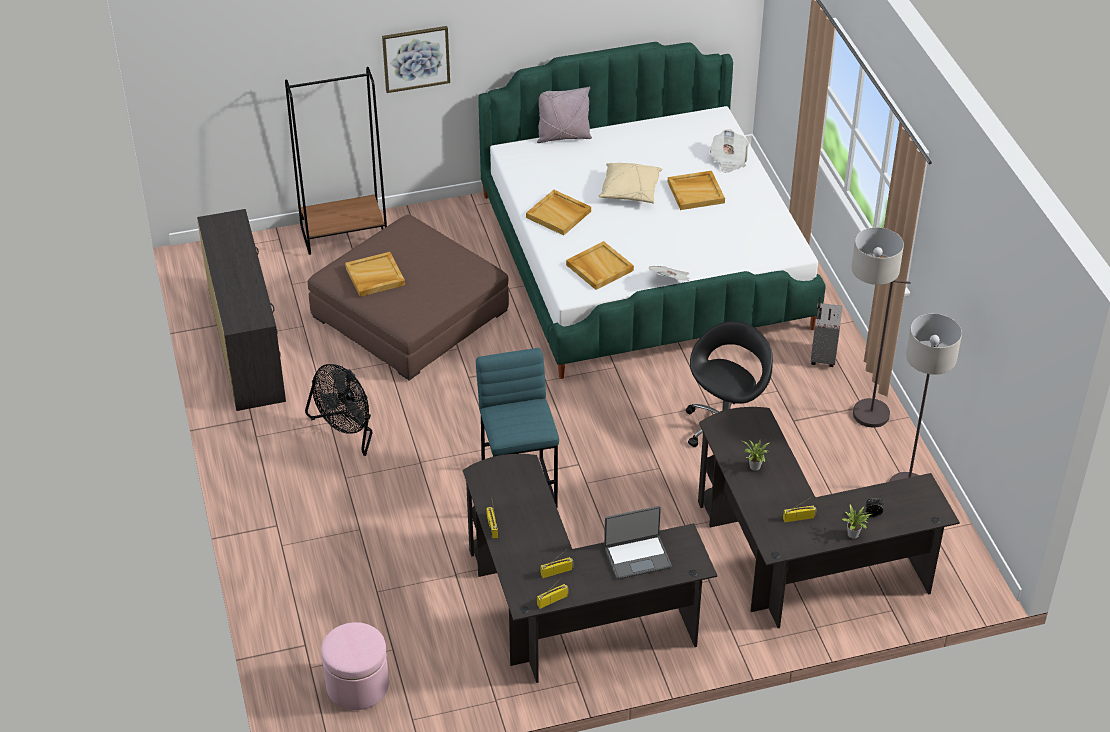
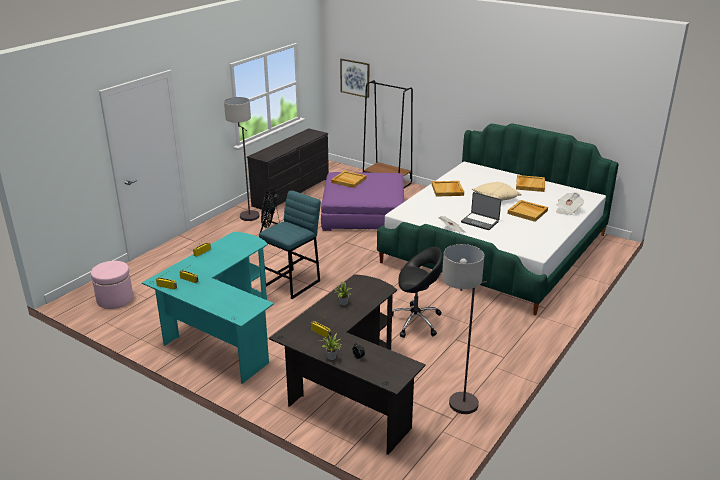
camera: 50 degrees right, 15 degrees down
(410, 314) = (363, 214): brown ottoman -> purple ottoman
(416, 58) = (441, 96): picture -> picture (355, 77)
(563, 137) = (501, 171): purple pillow -> none
(565, 615) = (220, 333): black desk -> turquoise desk
(599, 267) = (429, 212): beige tray -> beige tray (530, 184)
(637, 557) = (226, 297): laptop -> laptop (480, 221)
(822, 356) = (519, 326): grey suitcase -> none
(859, 413) = (497, 358): grey floor lamp -> grey floor lamp (247, 214)

